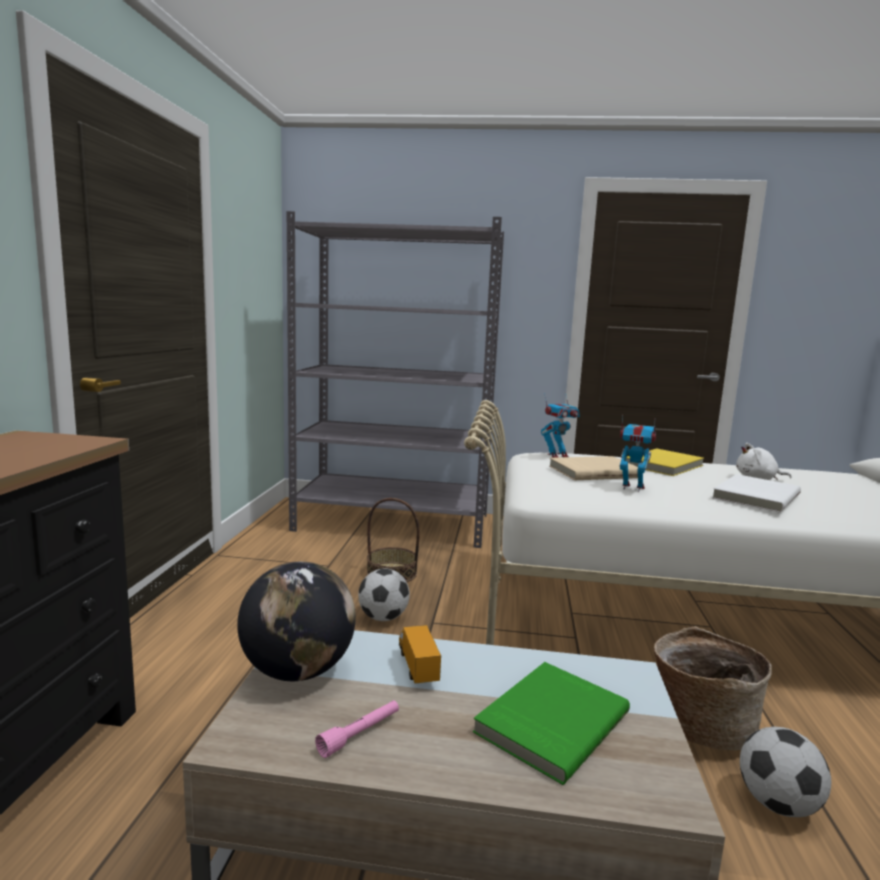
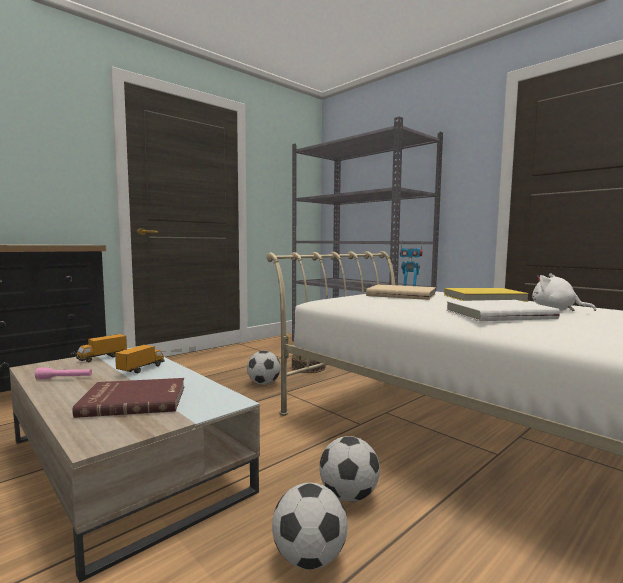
camera: 40 degrees right, 5 degrees down
(298, 671) = (102, 358): globe -> toy truck
(550, 721) = (134, 400): green book -> red book
(632, 488) = (396, 301): toy robot -> none
(700, 726) = (348, 496): basket -> football

